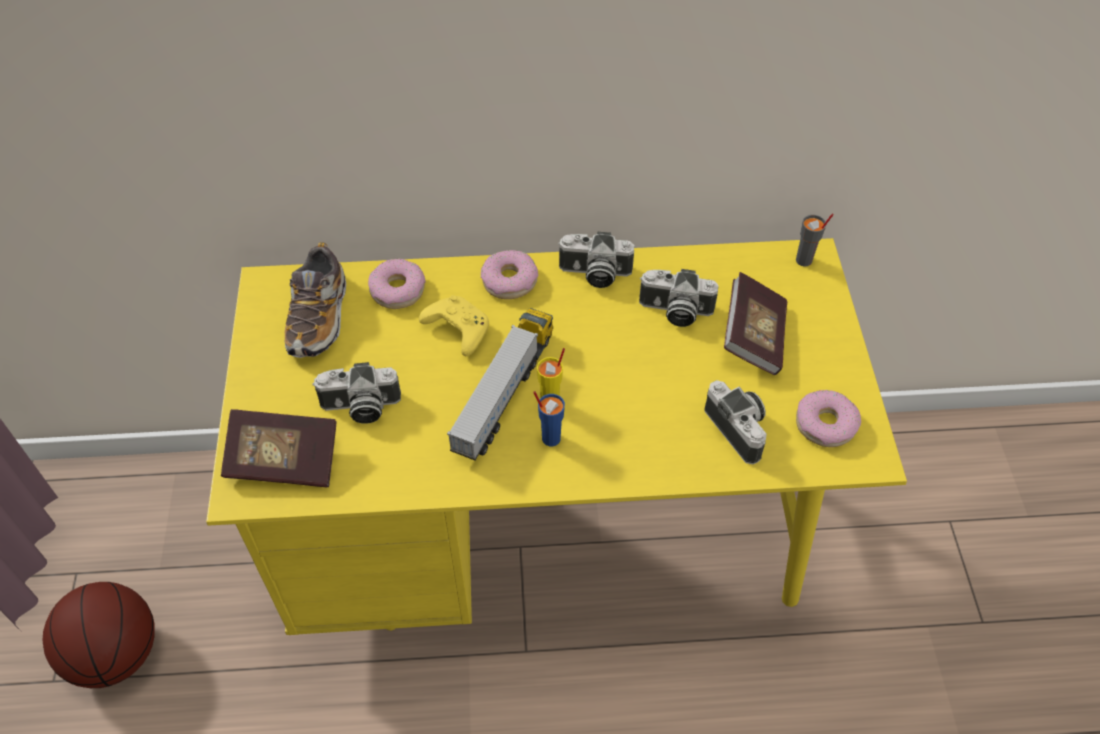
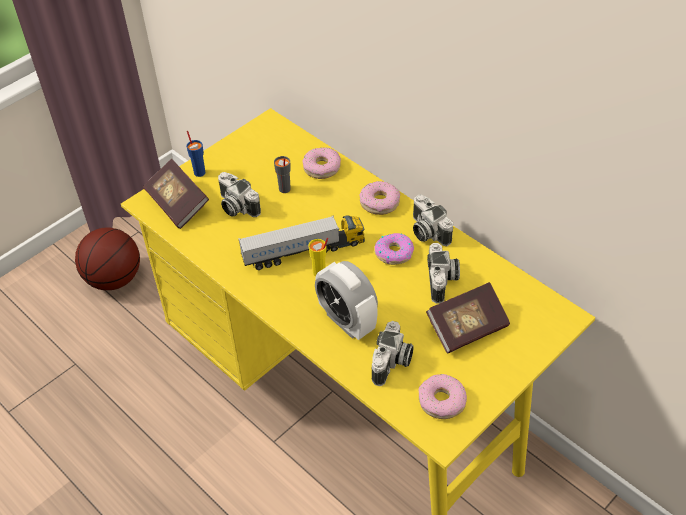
camera: 50 degrees right, 5 degrees down
(318, 317) = (272, 154): shoe -> none
(457, 330) = (323, 206): yellow game controller -> none
(550, 438) = (296, 288): blue cup -> blue cup (199, 172)
(593, 320) = (394, 253): none -> donut
(644, 427) = (347, 321): none -> alarm clock
(674, 311) = (442, 281): camera -> camera turned 150 degrees counterclockwise
(804, 260) = (557, 314): grey cup -> grey cup (284, 189)

